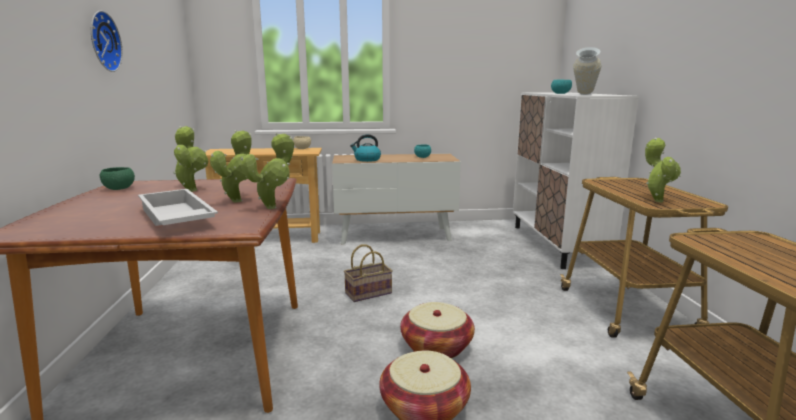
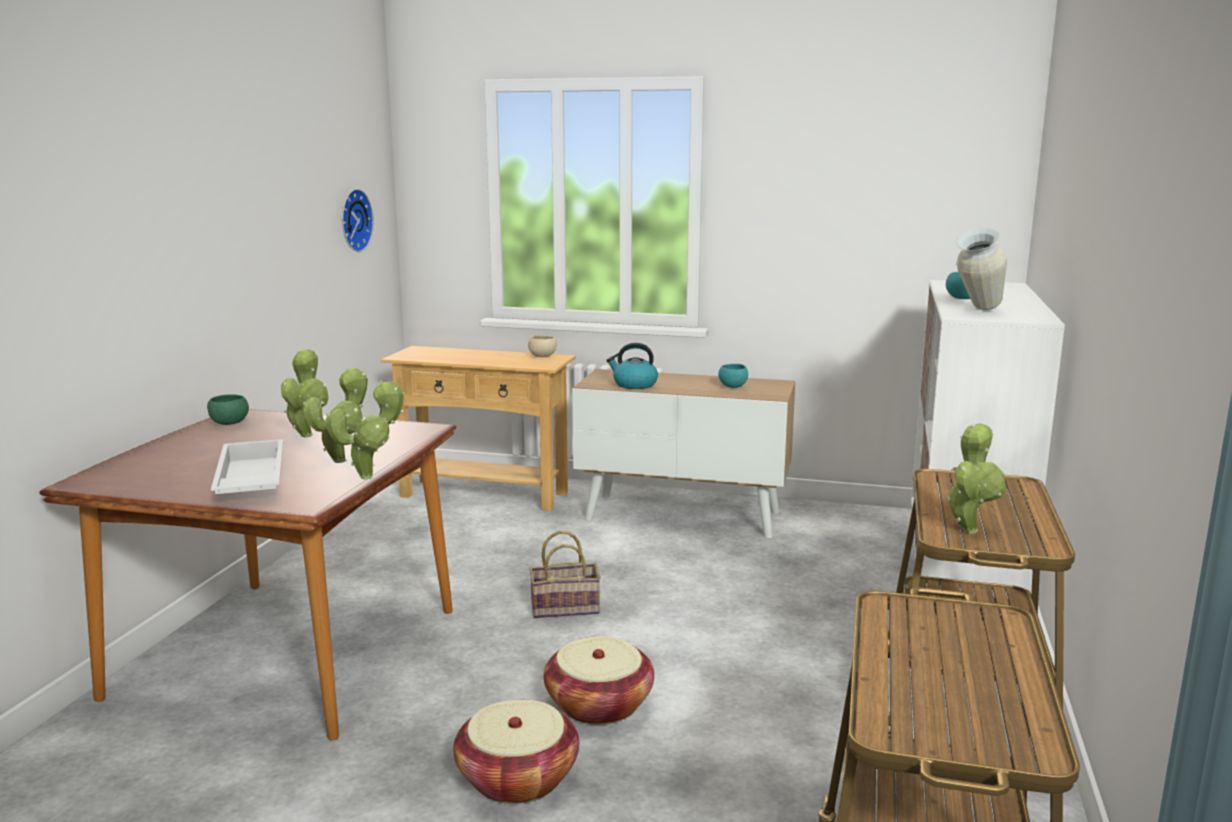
camera: 20 degrees right, 0 degrees up
(102, 41) = (237, 223): wall clock -> wall clock (353, 220)

